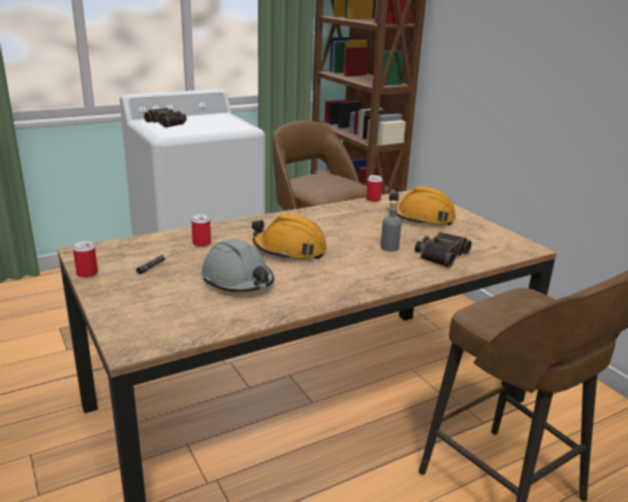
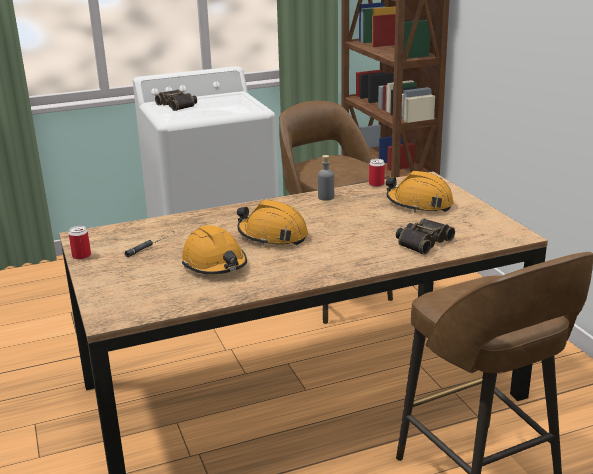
camera: 10 degrees right, 0 degrees up
(201, 244) = (190, 229): can -> none
(238, 280) = (215, 264): grey hard hat -> orange hard hat
(389, 247) = (372, 234): grey bottle -> grey bottle (326, 197)

